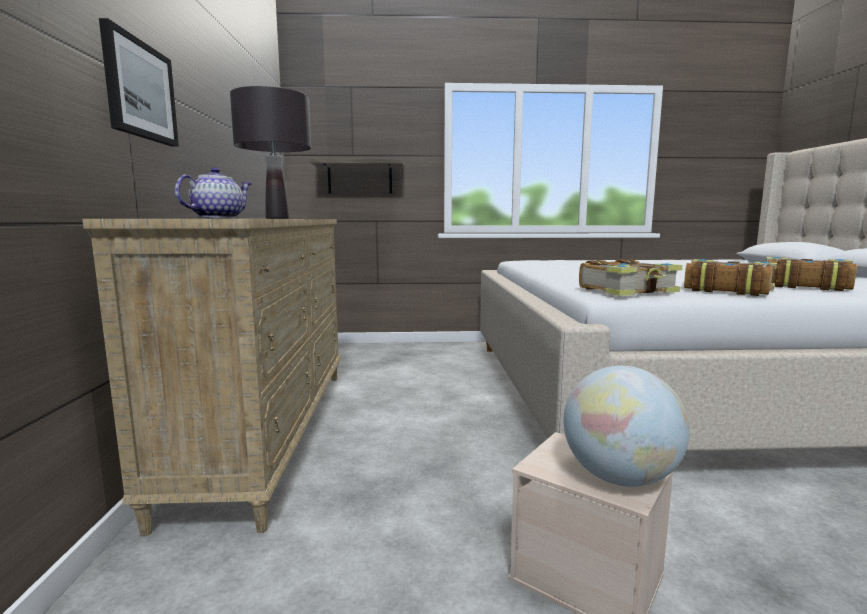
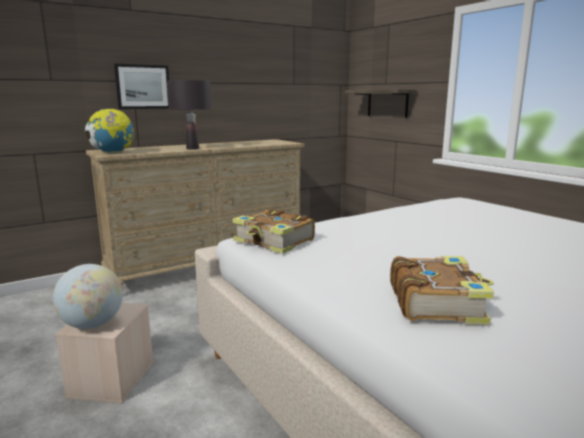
camera: 60 degrees right, 5 degrees up
(218, 218) = (112, 153): teapot -> globe
(726, 289) = (333, 269): book -> none

